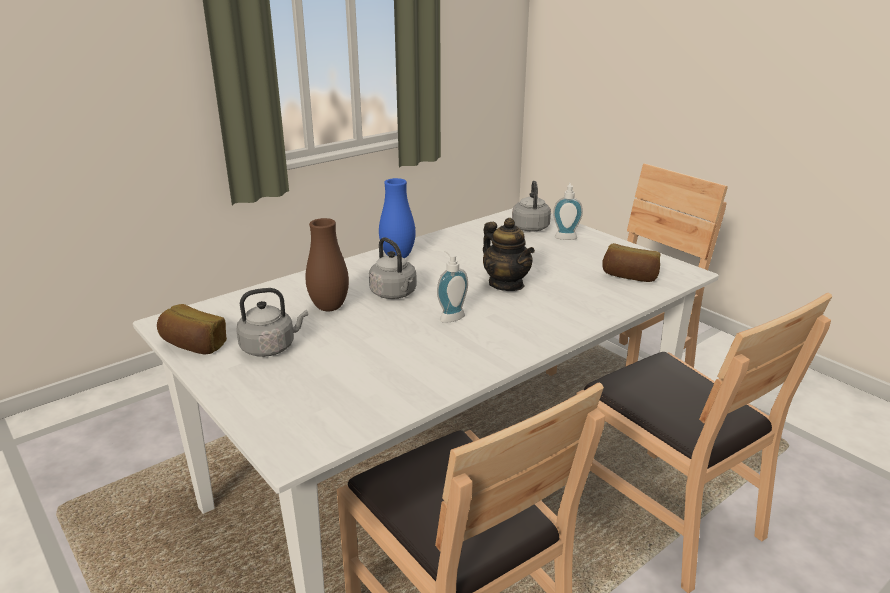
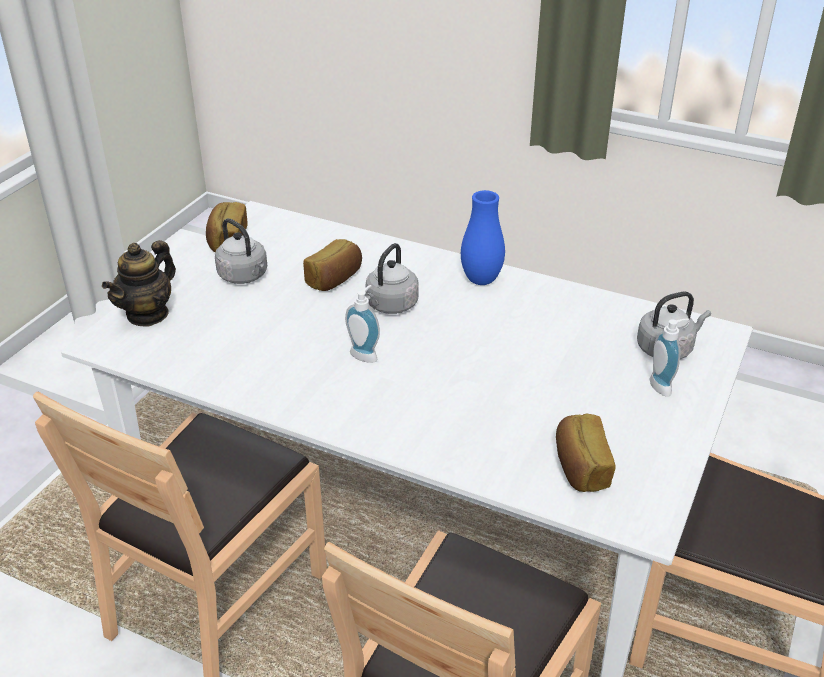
camera: 65 degrees right, 10 degrees up
(329, 307) = (335, 279): brown vase -> bread
(506, 284) = (472, 371): teapot -> teapot (148, 314)

